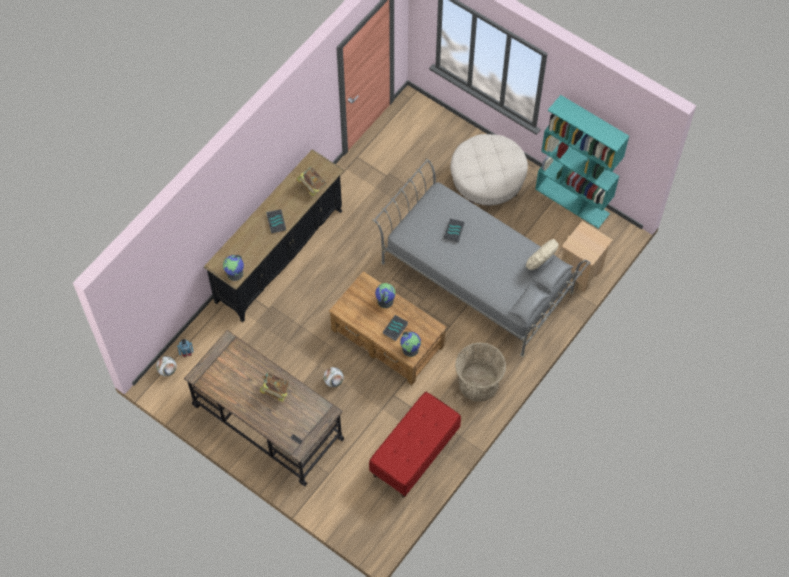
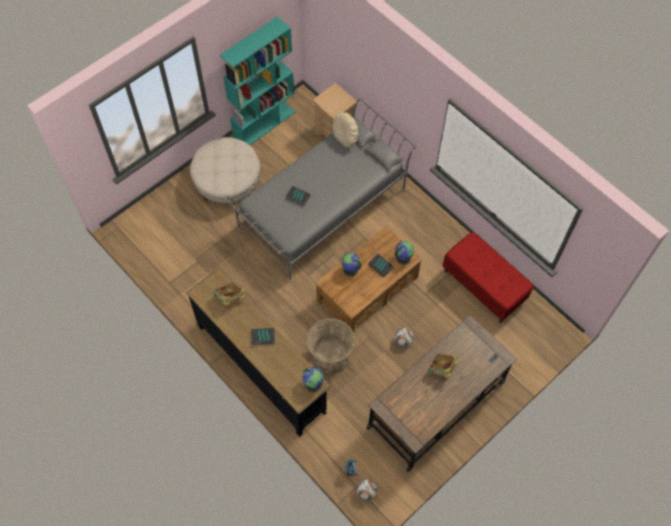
camera: 80 degrees left, 0 degrees up
(478, 382) = (423, 226): basket -> basket (330, 355)

